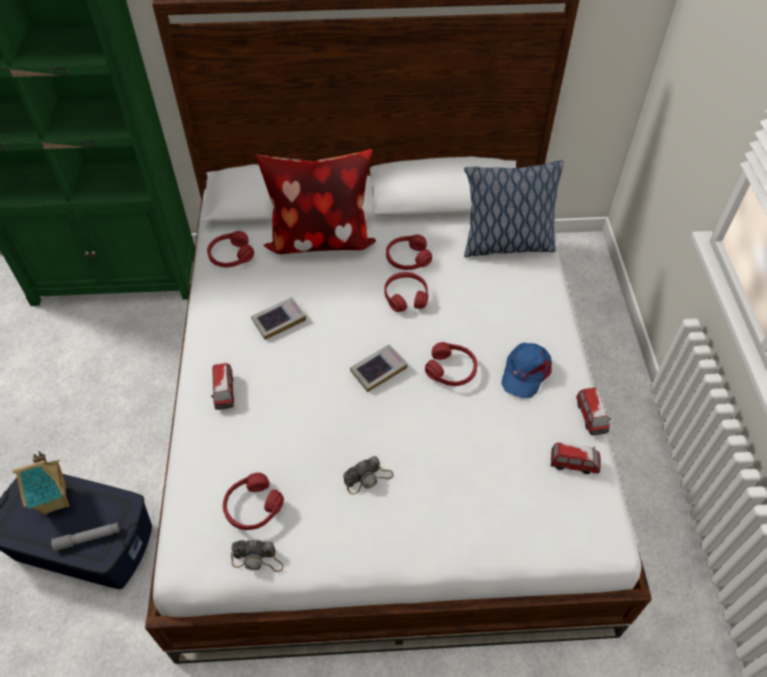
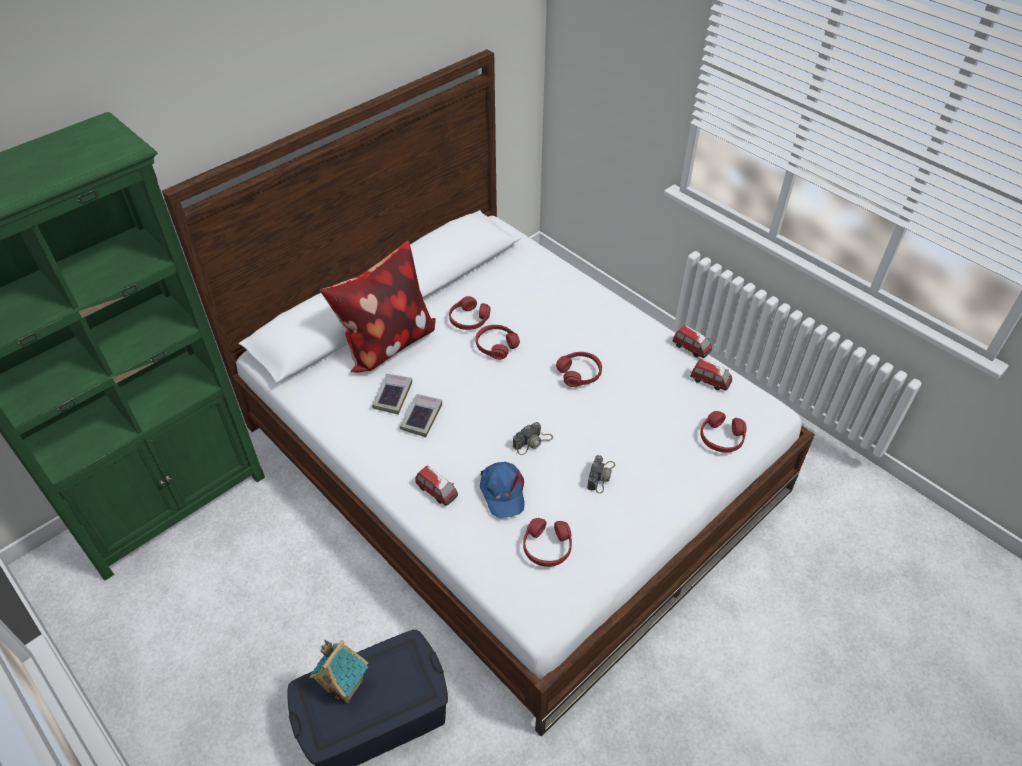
camera: 40 degrees left, 5 degrees down
(88, 538) = (405, 690): grey flashlight -> none
(231, 255) = (327, 396): red headphones -> red headphones (721, 438)
(258, 560) = (586, 577): camera -> camera (532, 442)
(378, 370) = (532, 404): book -> book (392, 396)
(506, 245) = (527, 272): pillow -> none
(525, 372) = (626, 346): blue cap -> blue cap (502, 491)
(574, 463) = (710, 381): toy car -> toy car turned 60 degrees clockwise

